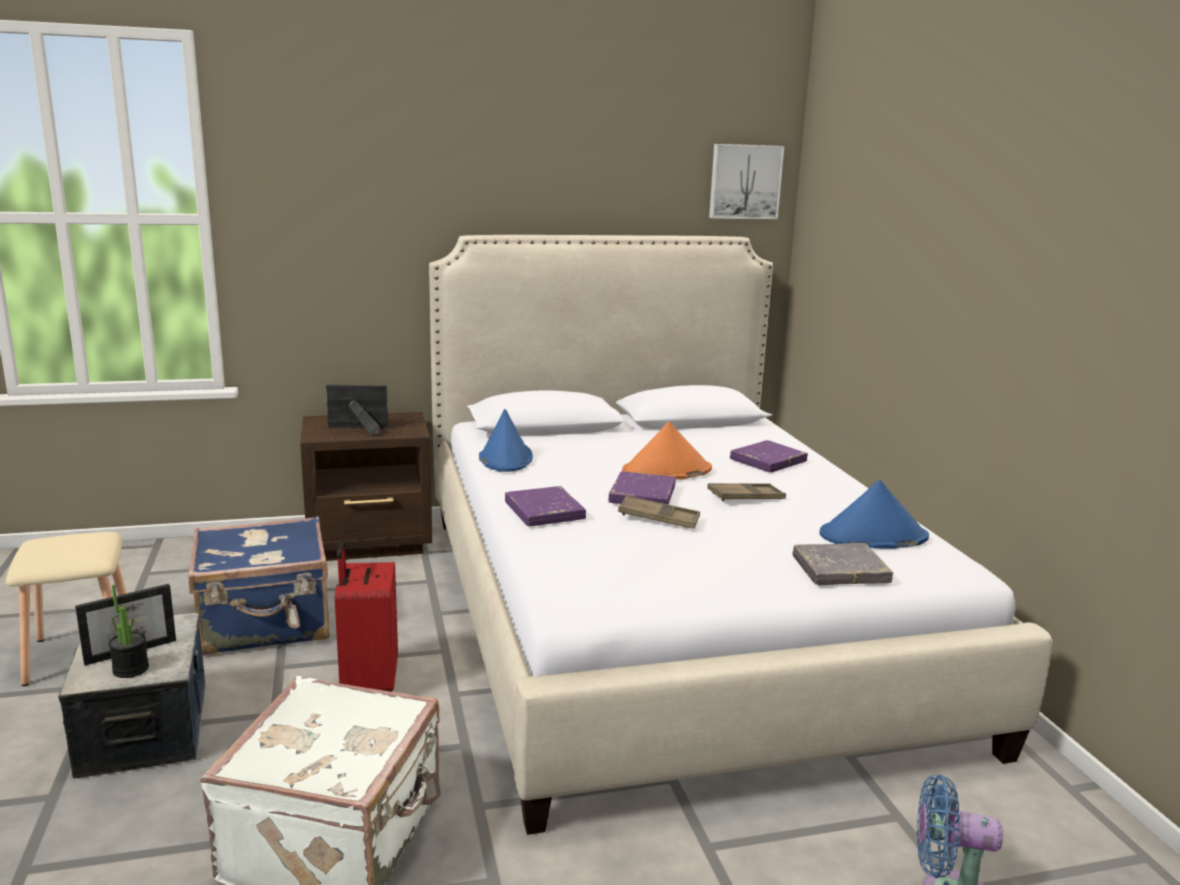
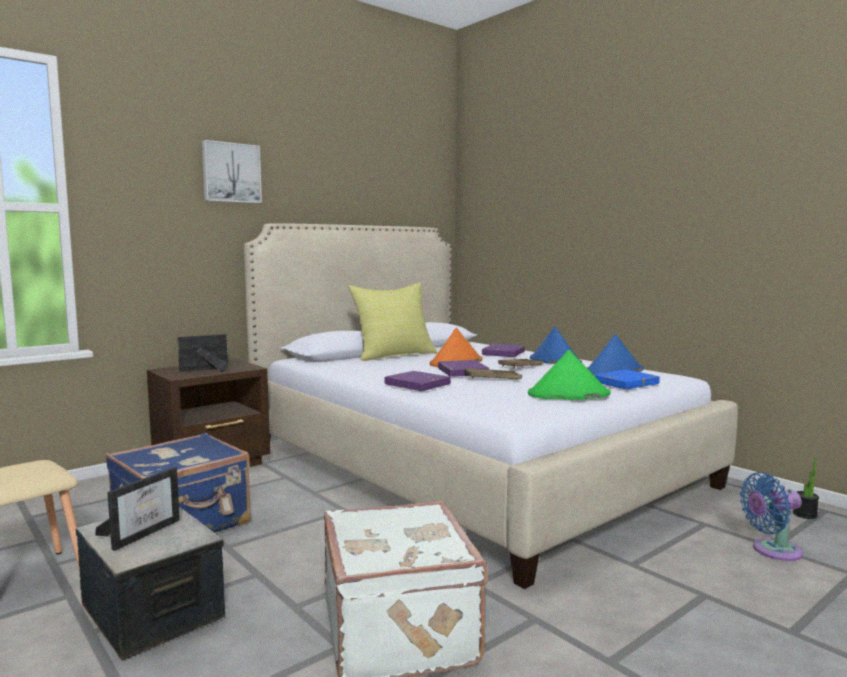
camera: 25 degrees left, 10 degrees down
(131, 669) = (163, 544): potted plant -> potted plant (805, 514)
(368, 684) = (310, 540): red suitcase -> none
(505, 458) = (343, 369): blue hat -> blue hat (554, 361)
(610, 438) = (394, 355): none -> yellow pillow
(709, 577) = (568, 394): none -> green hat
(744, 181) = (428, 194): picture -> picture (231, 173)
(840, 570) = (625, 383): grey book -> blue book

